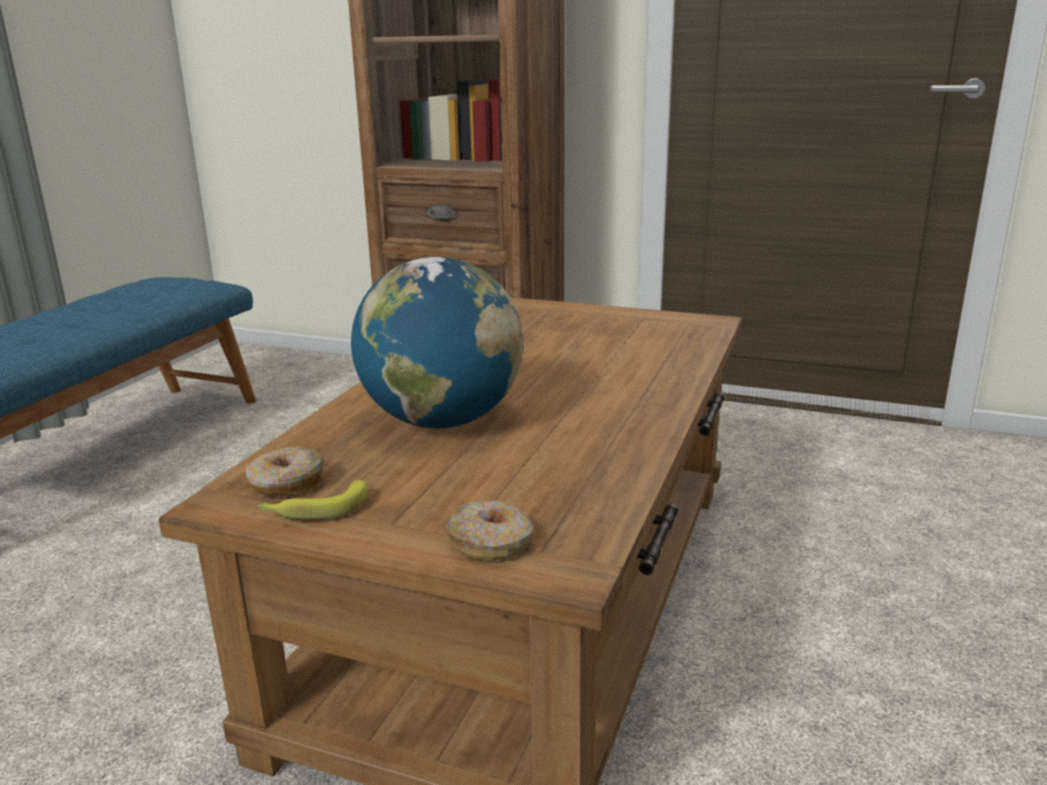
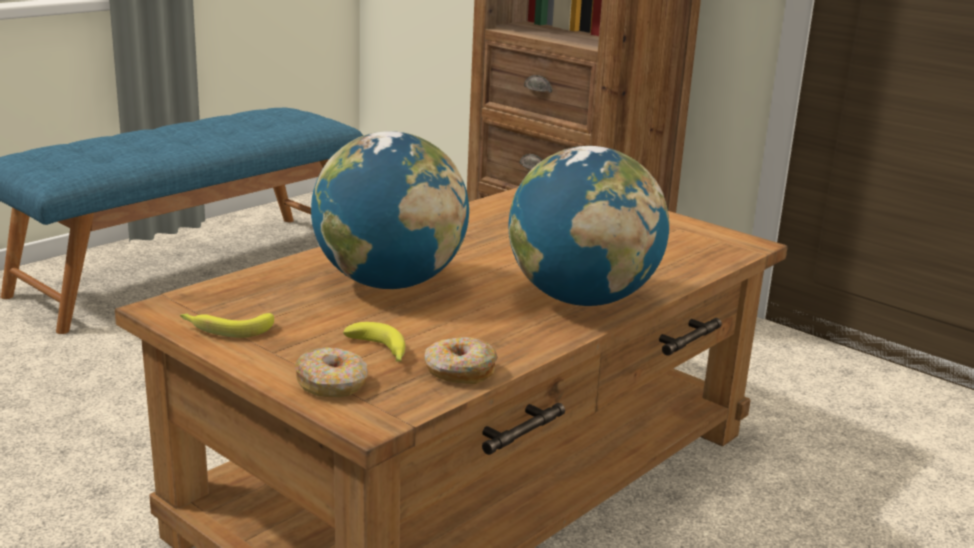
camera: 20 degrees right, 0 degrees up
(287, 484) = (222, 305): donut -> donut (459, 372)
(505, 495) = (380, 352): none -> banana
(635, 397) = (582, 299): none -> globe

